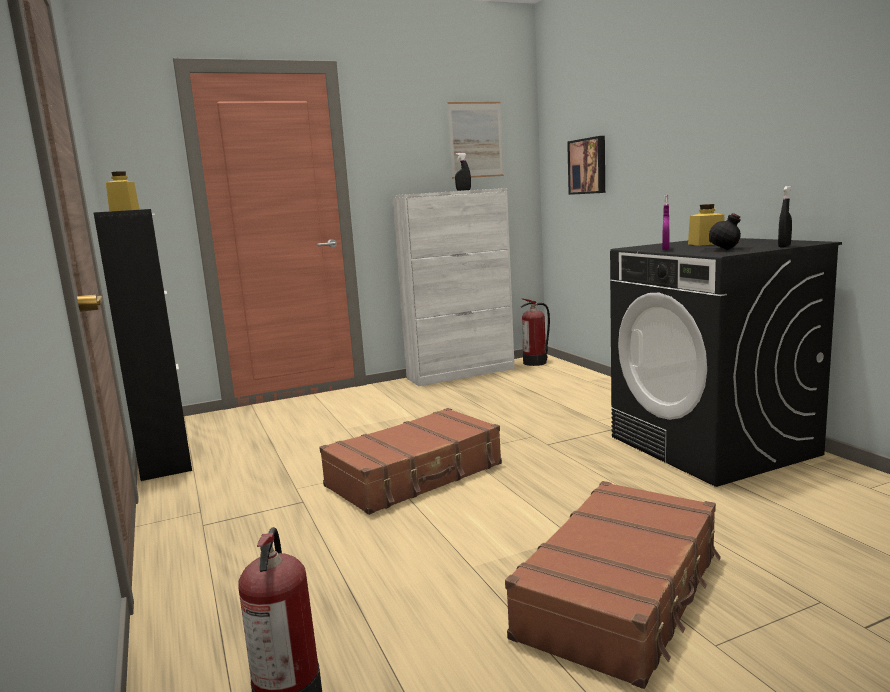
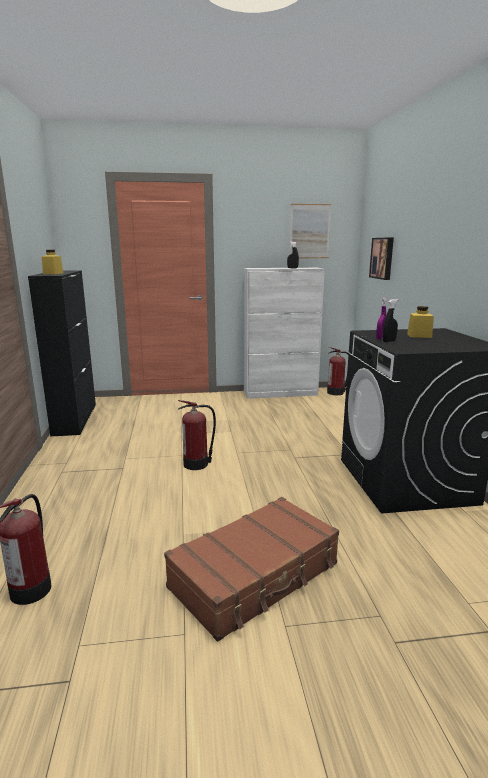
camera: 15 degrees right, 5 degrees up
(415, 476) = (197, 464): brown suitcase -> fire extinguisher
(727, 249) = (417, 346): black bottle -> none
(784, 246) = (462, 349): black spray bottle -> black spray bottle (389, 341)

